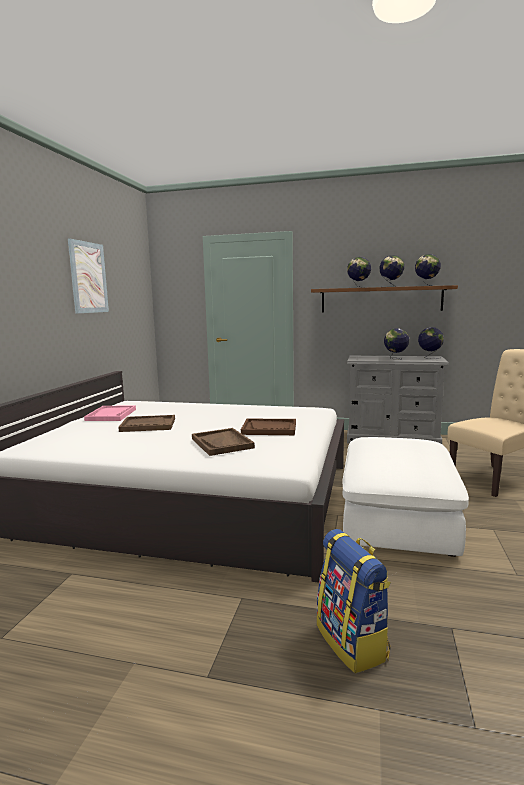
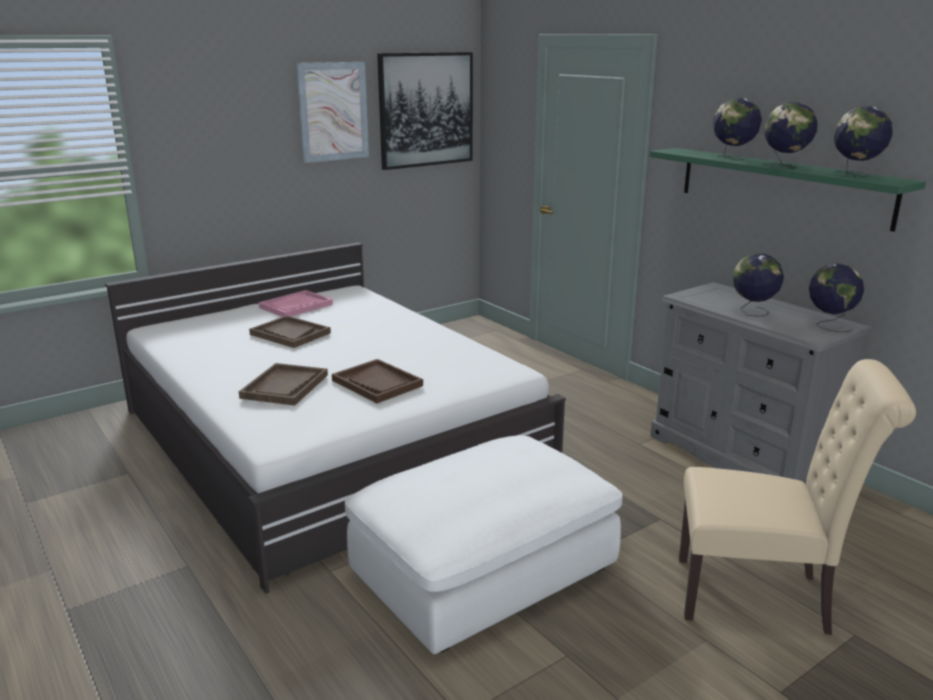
camera: 40 degrees right, 10 degrees up
(130, 283) = (426, 110): none -> picture
(353, 642) = (186, 658): backpack -> none
(380, 299) = (781, 186): brown shelf -> green shelf

